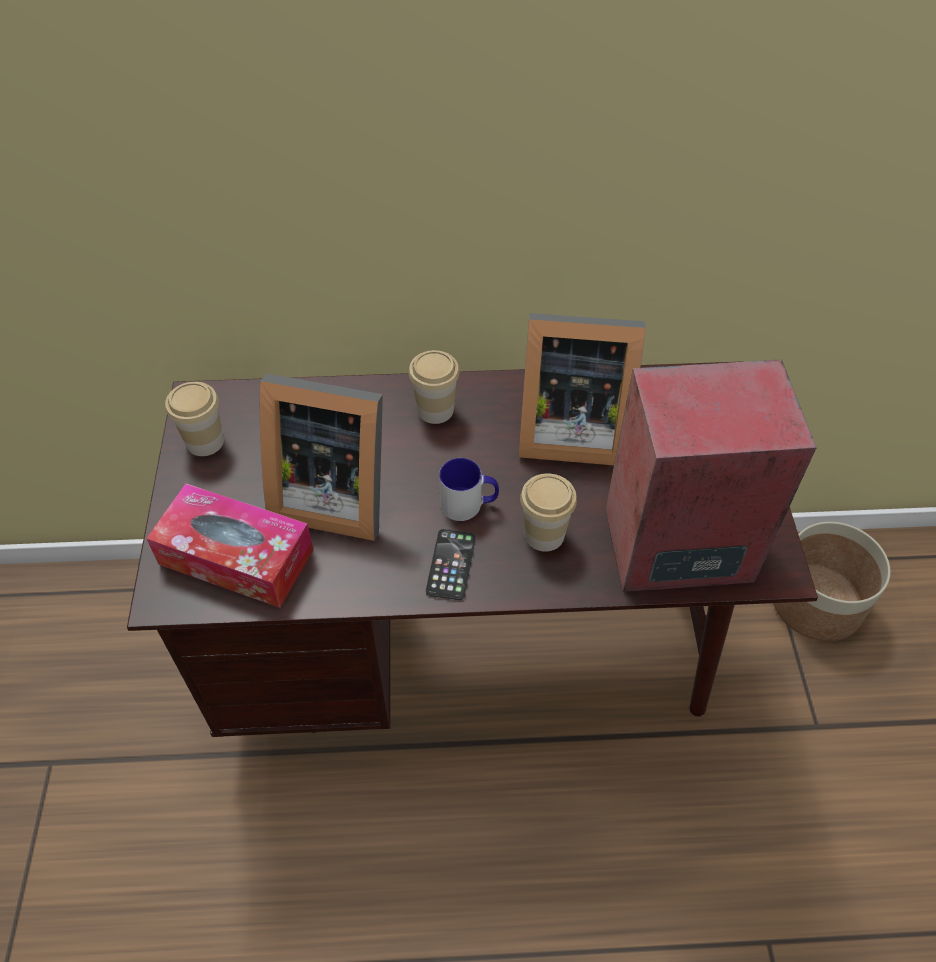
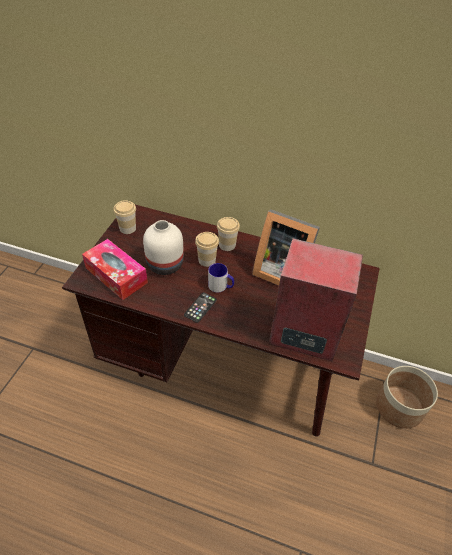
camera: 20 degrees right, 5 degrees down
(331, 495) = (166, 264): picture frame -> white vase
(544, 534) = (247, 309): cup -> cup (207, 260)

